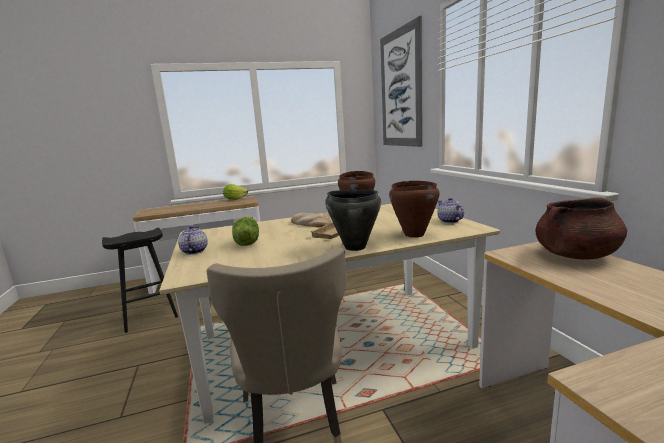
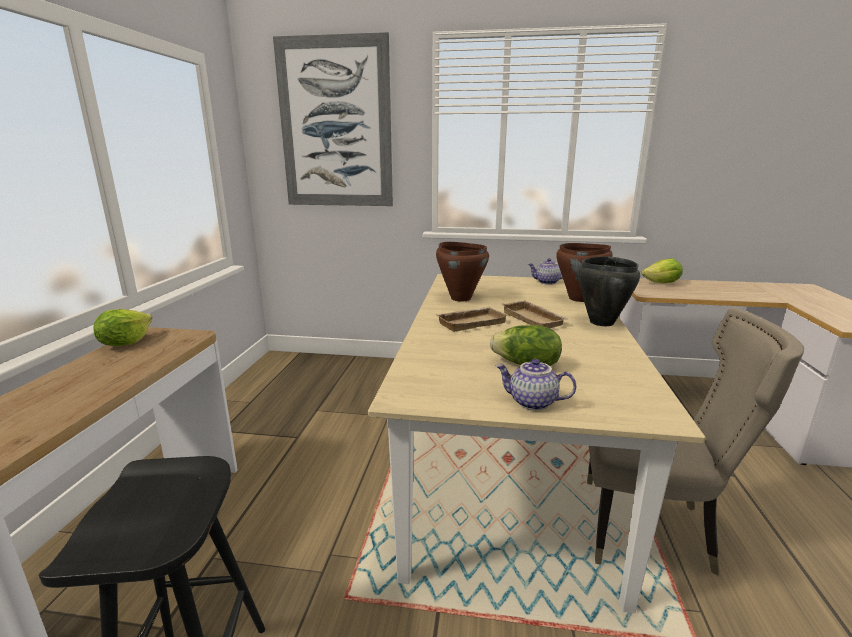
camera: 65 degrees left, 5 degrees up
(309, 223) = (471, 322): bread -> beige tray
(575, 255) = (662, 283): brown cooking pot -> lettuce

